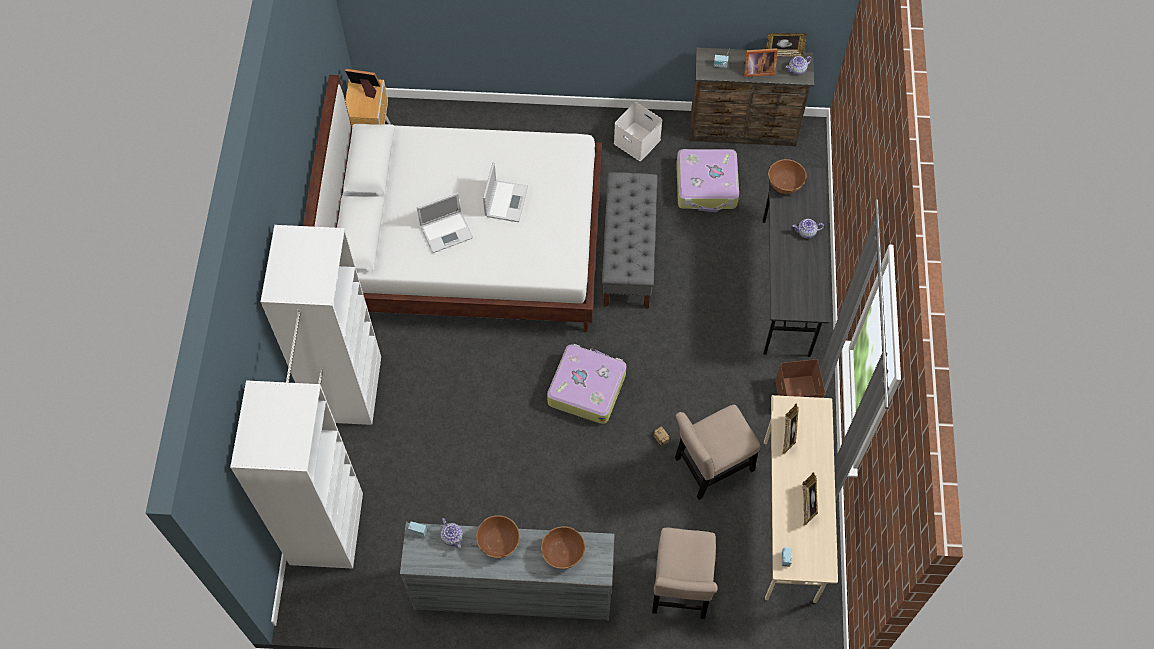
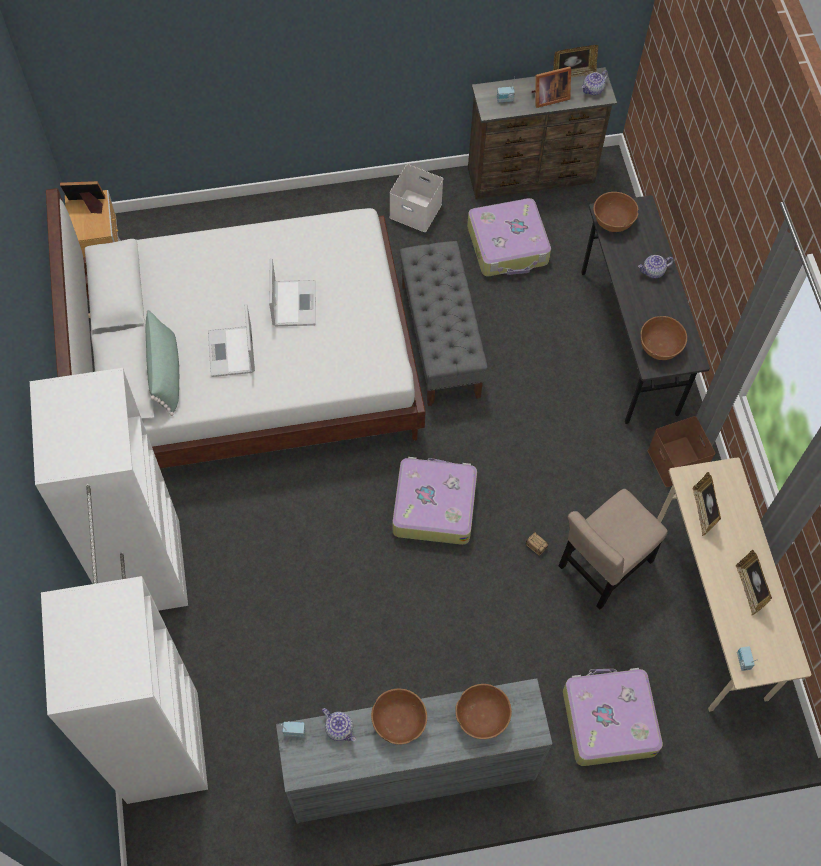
camera: 15 degrees left, 0 degrees up
(392, 236) = (166, 372): none -> green pillow
(447, 231) = (232, 353): laptop -> laptop turned 120 degrees clockwise
(680, 588) = (608, 720): beige chair -> suitcase
(793, 296) = (659, 347): none -> brown bowl

